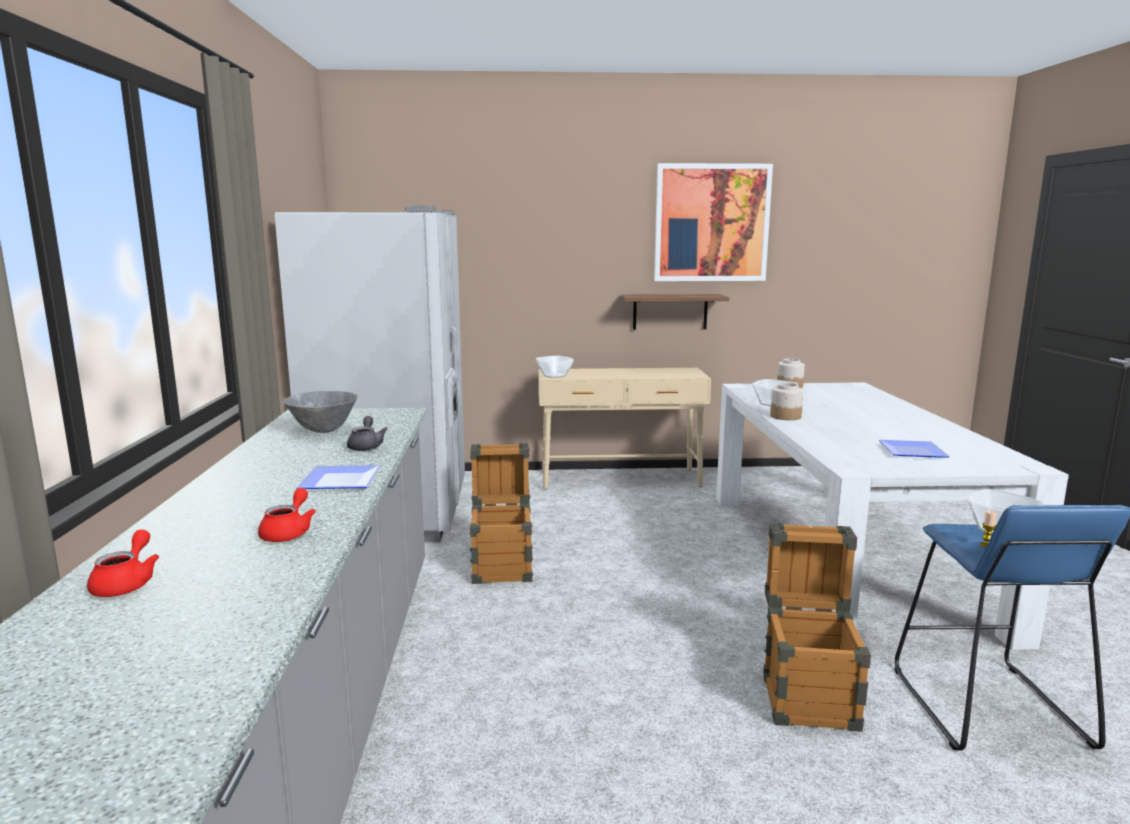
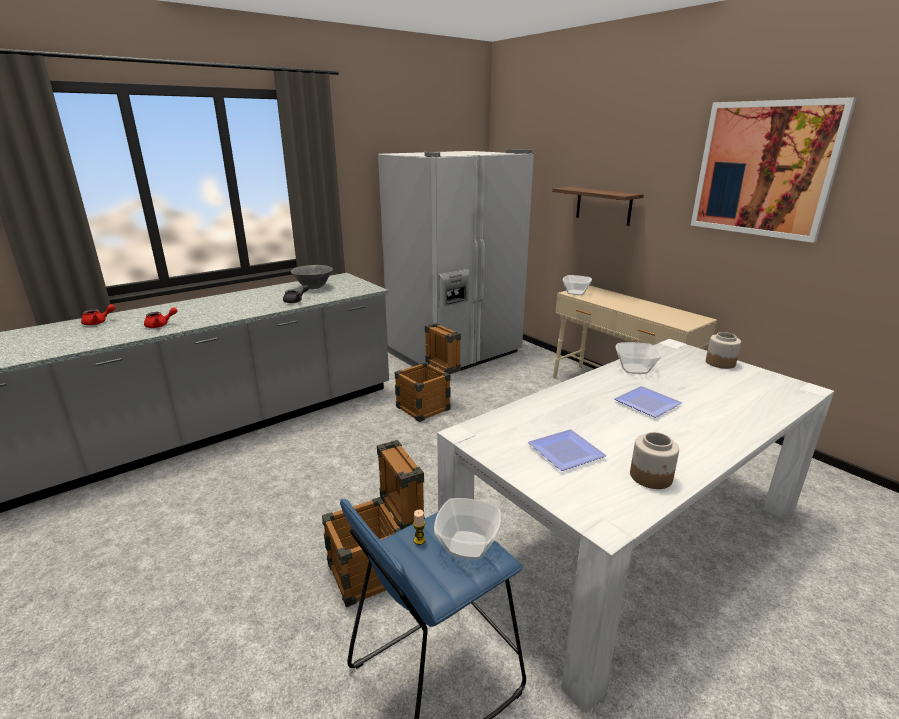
camera: 55 degrees right, 10 degrees up
(337, 482) = (233, 312): plate -> plate (644, 404)
(670, 311) = (704, 258): shelf -> shelf (603, 206)
(786, 416) = (598, 381): jar -> jar (651, 477)

